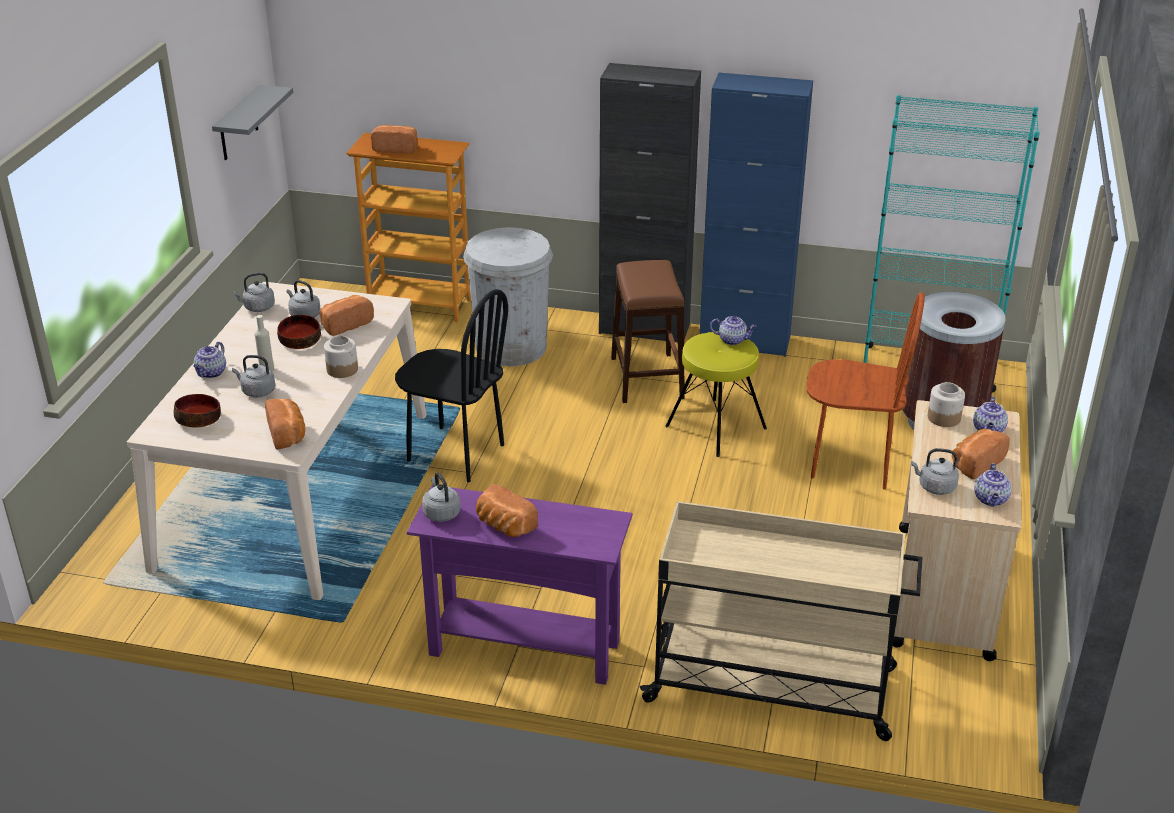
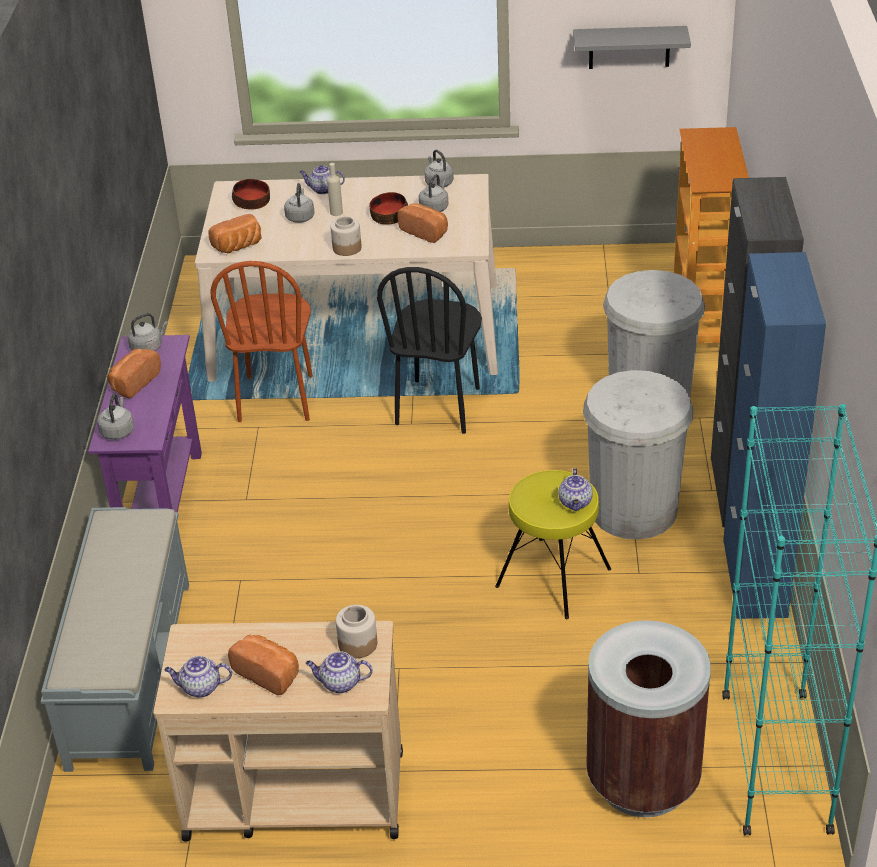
camera: 80 degrees right, 5 degrees up
(396, 148) = (707, 152): bread -> none
(647, 377) = (633, 510): brown stool -> white trash can
(773, 686) = (130, 671): beige cart -> grey bench
(851, 463) = (519, 699): brown chair -> brown chair (276, 399)
(934, 487) = (217, 642): grey kettle -> grey kettle (118, 431)

